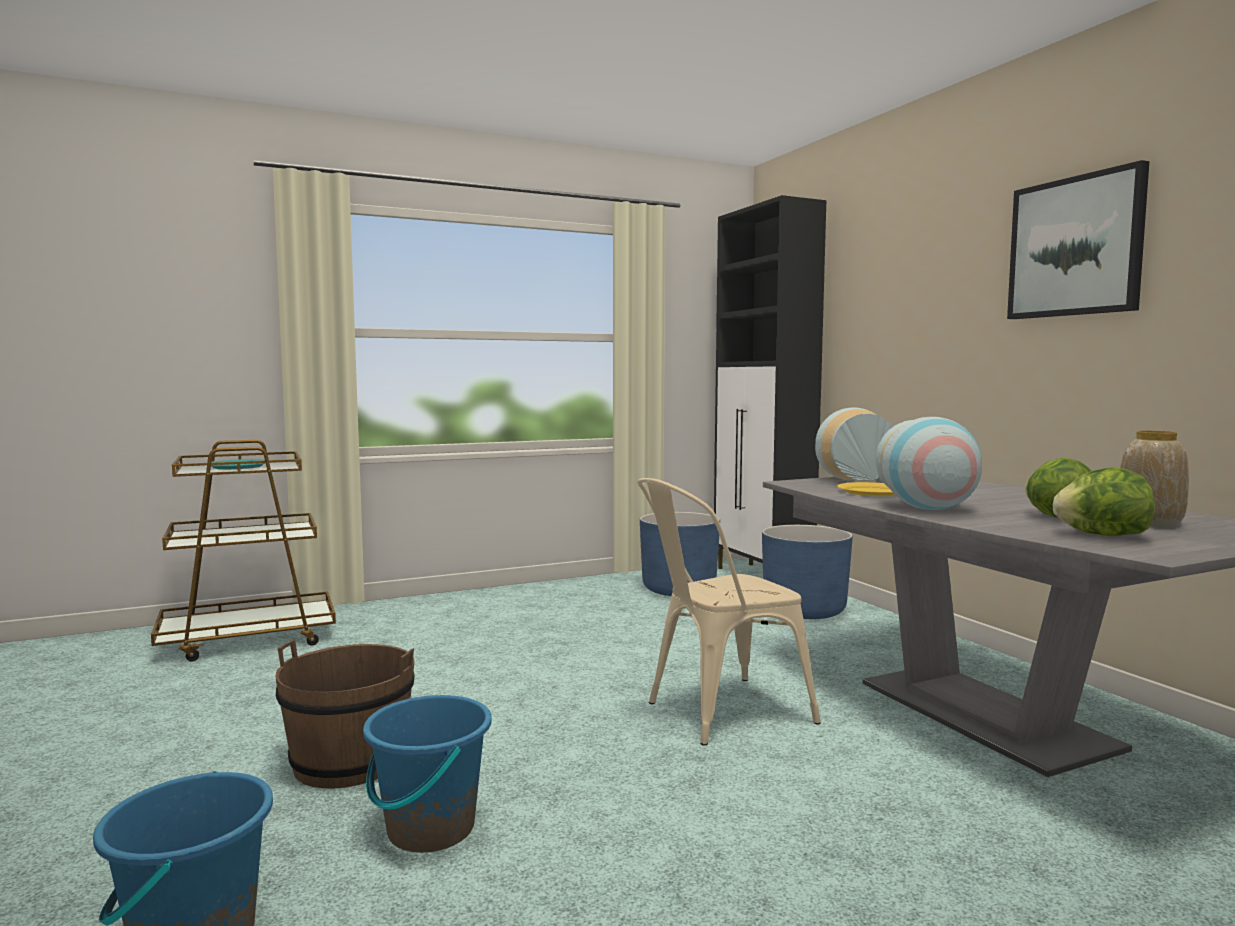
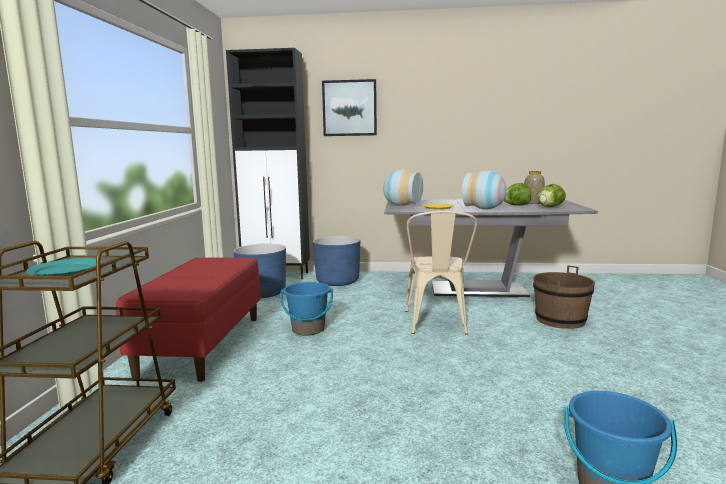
camera: 60 degrees left, 5 degrees up
(350, 761) = (417, 420): brown bucket -> brown bucket (560, 320)
(430, 829) = (514, 406): blue bucket -> blue bucket (308, 329)
(481, 611) = (202, 344): none -> red bench
(1075, 247) = (453, 99): picture -> picture (349, 108)

